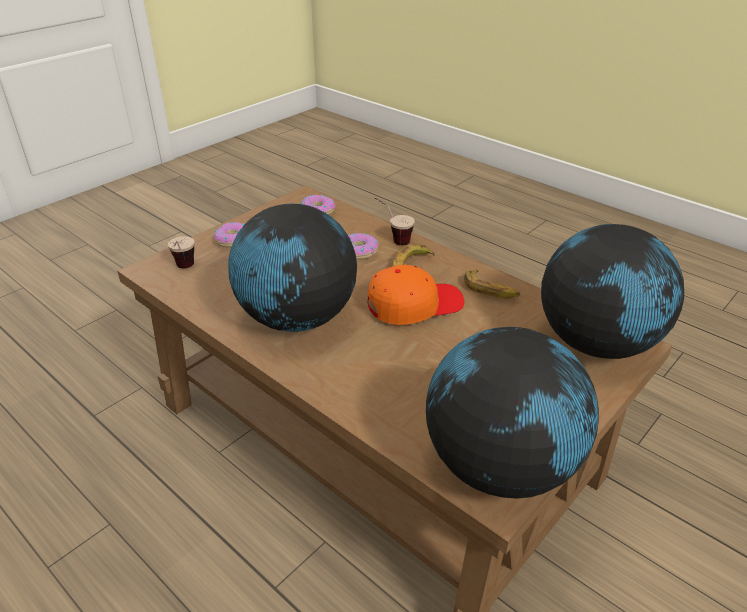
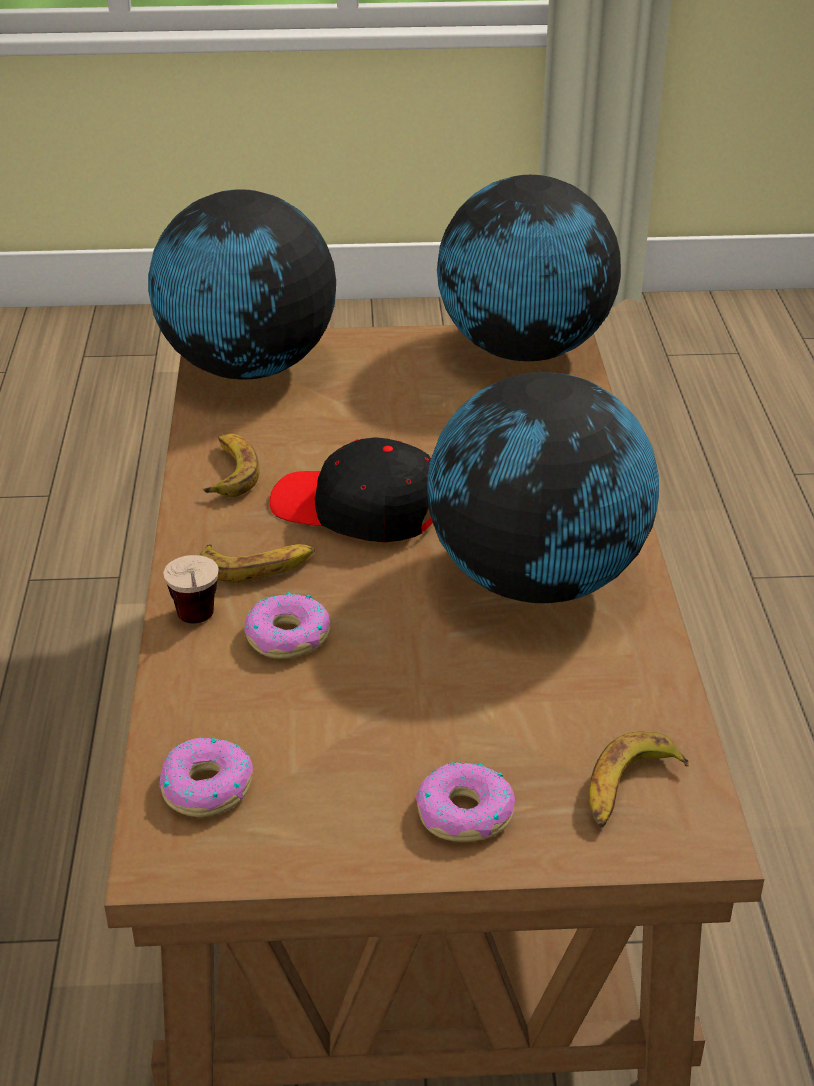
camera: 135 degrees left, 0 degrees up
(184, 270) = (628, 789): cup -> banana
(414, 305) = (356, 509): orange cap -> black cap

